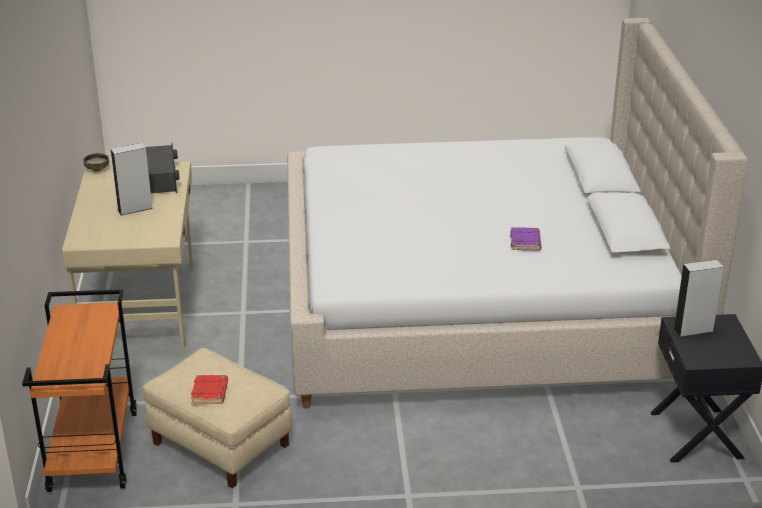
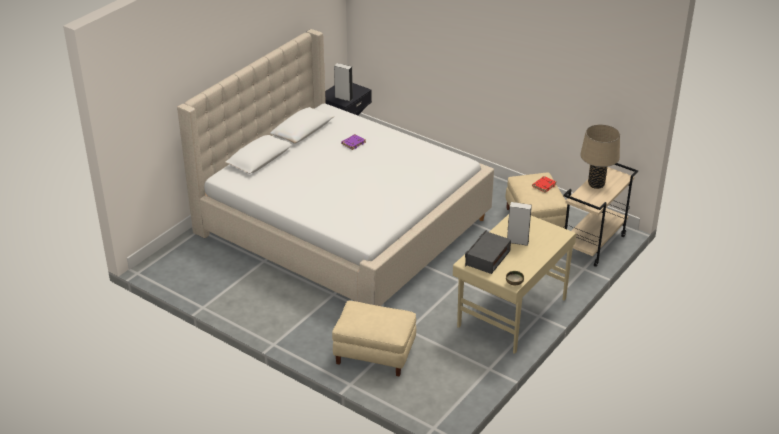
camera: 140 degrees left, 5 degrees up
(89, 347) = (596, 184): none -> beige table lamp
(92, 450) = (593, 245): orange cart -> beige cart
(255, 209) = (374, 354): none -> beige ottoman

